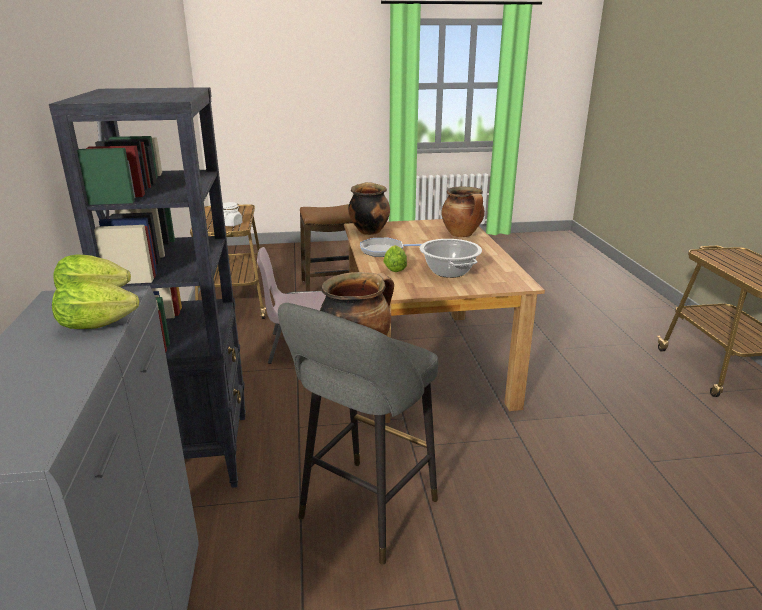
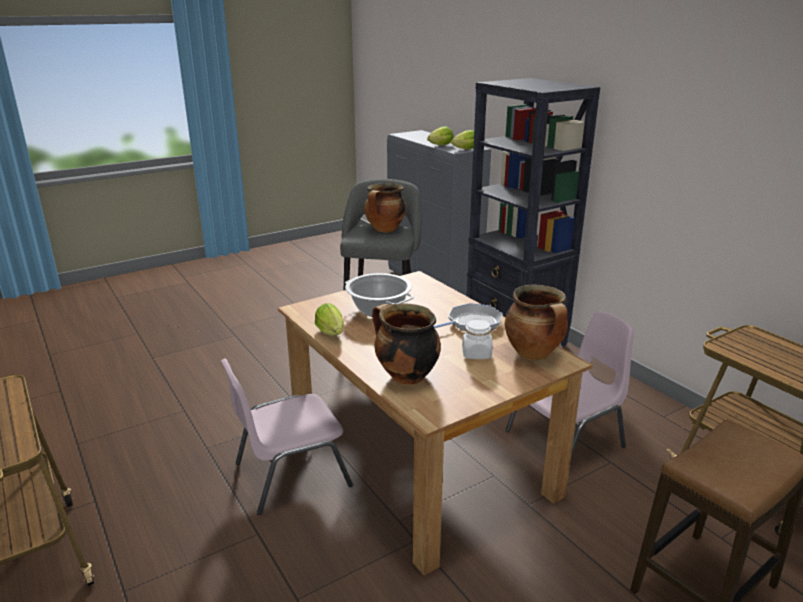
camera: 155 degrees right, 0 degrees up
(231, 224) = (749, 352): white jar -> white jar (476, 354)
(394, 268) = (435, 303): lettuce -> lettuce (332, 334)
(531, 375) = (290, 474): none -> pink chair

